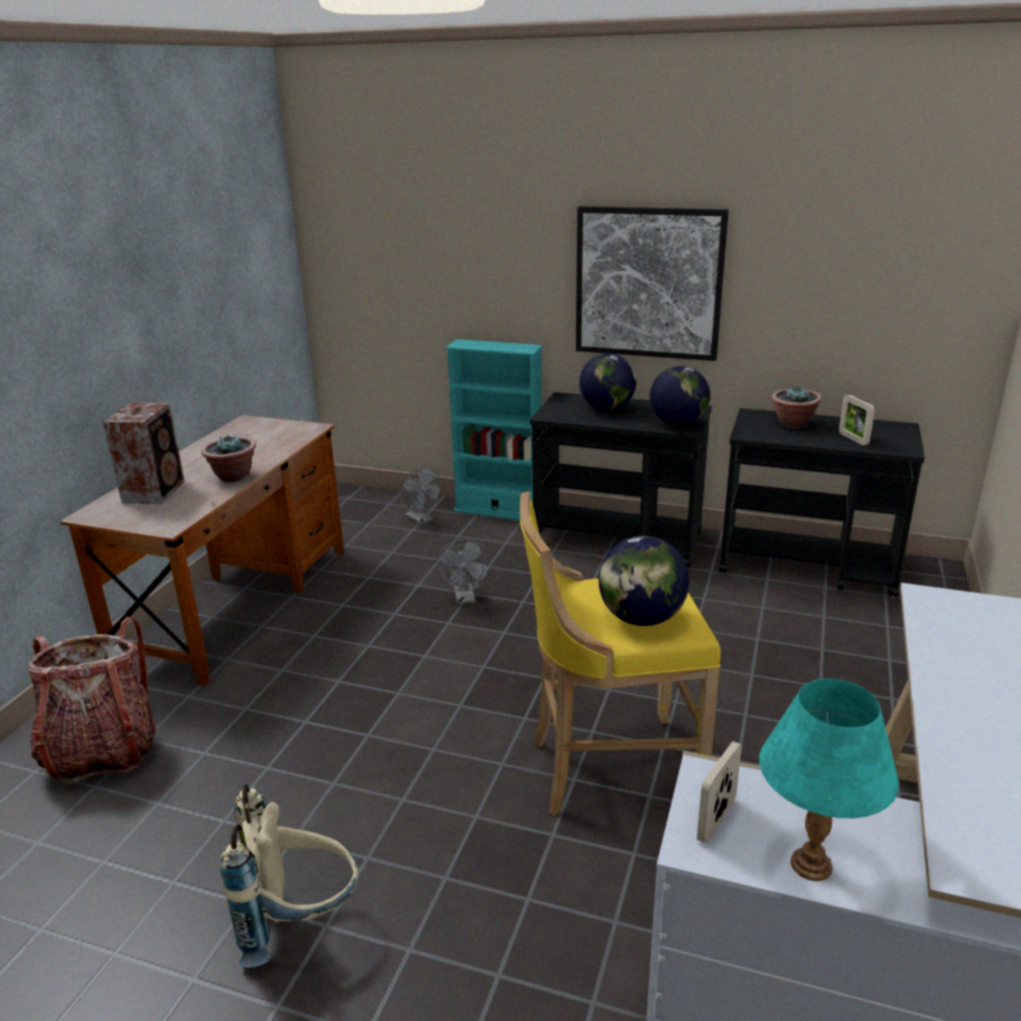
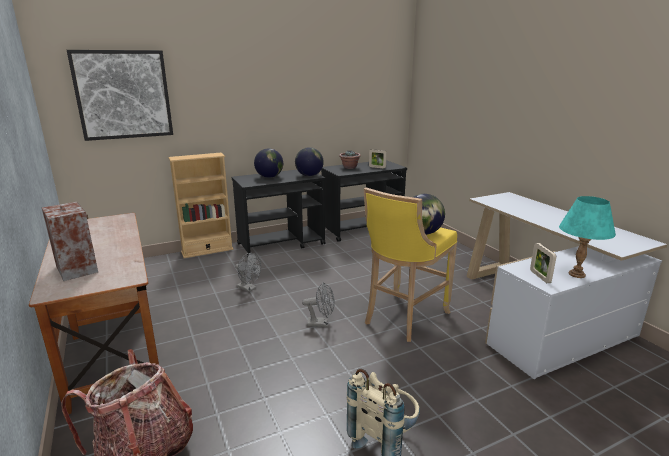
camera: 45 degrees left, 5 degrees down
(233, 476) = (121, 247): potted plant -> none
(422, 520) = (171, 267): grey fan -> grey fan (321, 323)
(499, 510) = (207, 250): turquoise bookcase -> beige bookcase
(648, 283) = (272, 113): picture -> picture (123, 95)

